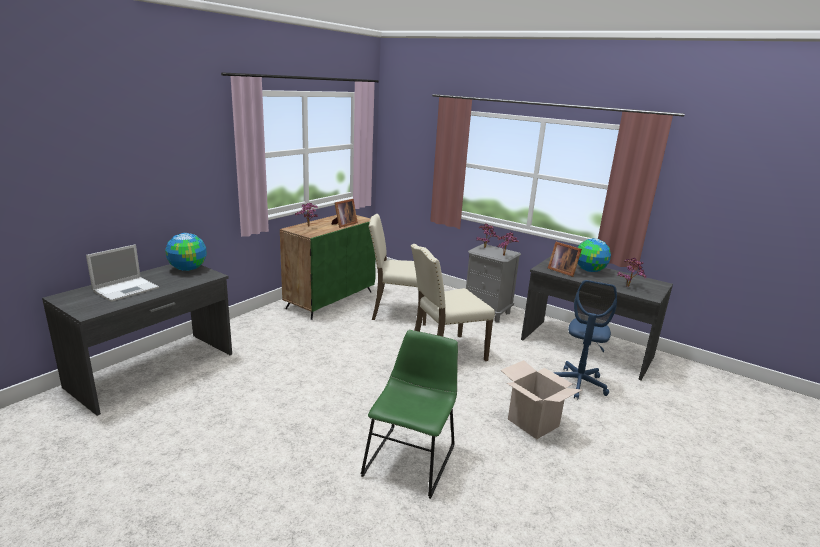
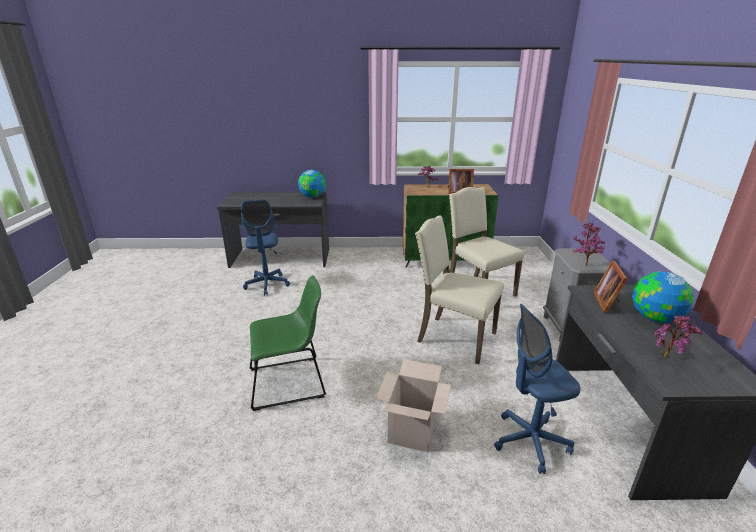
camera: 55 degrees right, 5 degrees up
(127, 289) = (265, 198): laptop -> none
(201, 403) = (267, 284): none -> blue office chair

